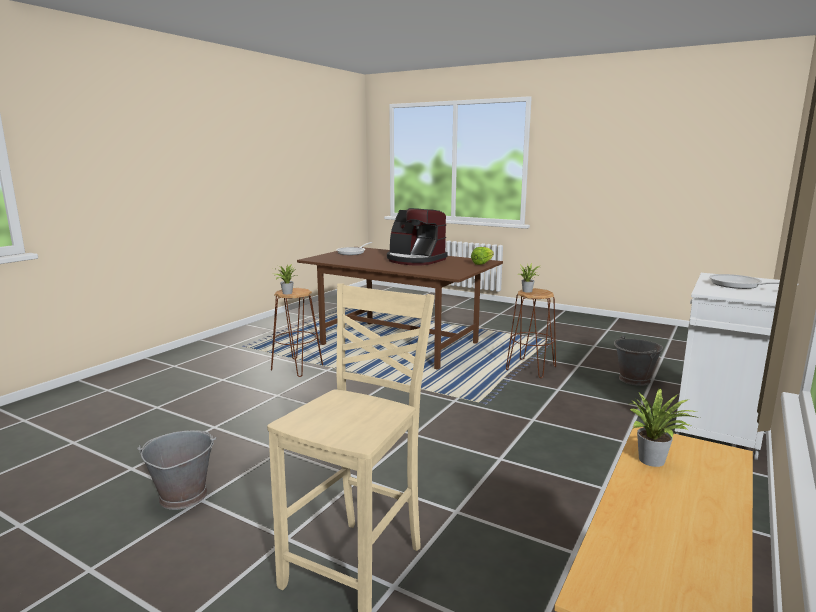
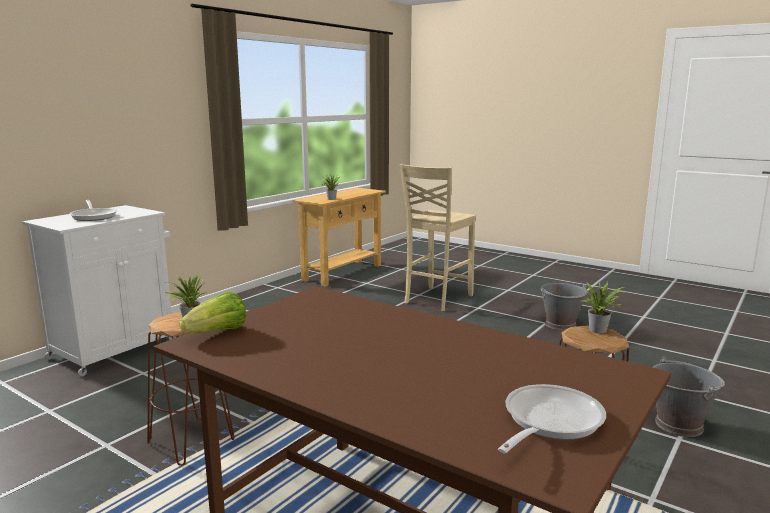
camera: 175 degrees left, 0 degrees up
(415, 260) = (360, 354): coffee machine -> none
(634, 380) = (76, 410): grey bucket -> grey bucket (678, 424)

